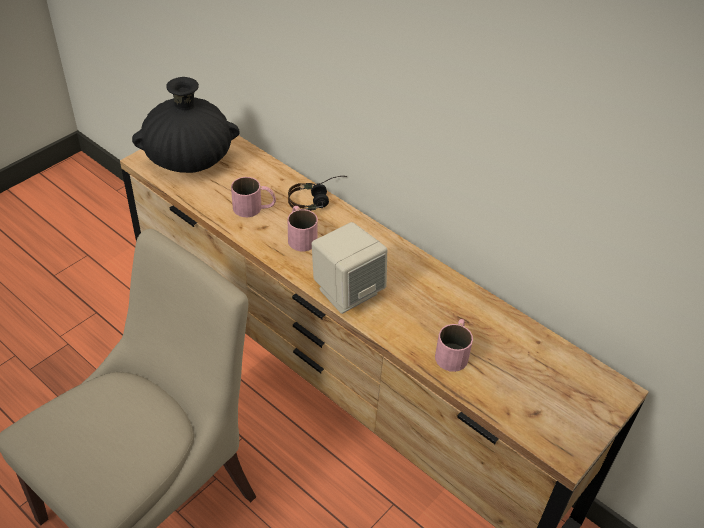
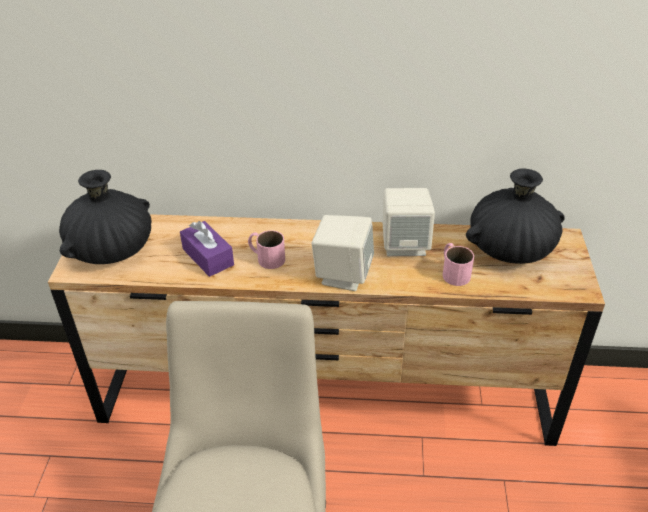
camera: 35 degrees left, 5 degrees down
(254, 208) = (208, 257): pink mug -> purple tissue box
(318, 200) = (250, 227): headphones -> none
(437, 297) = (405, 244): none -> beige speaker
(539, 365) = (510, 249): none -> black vase

